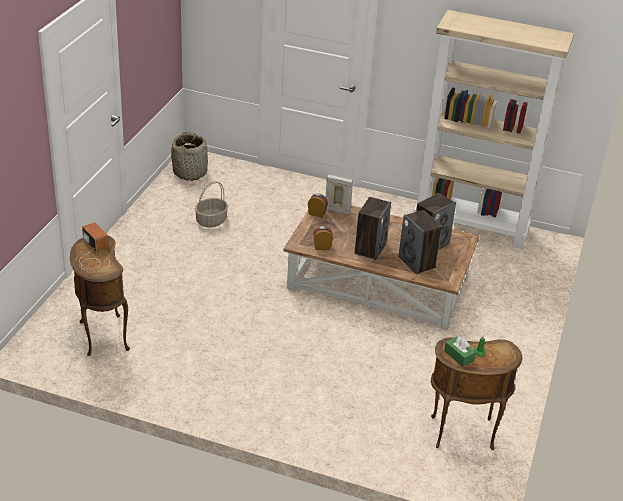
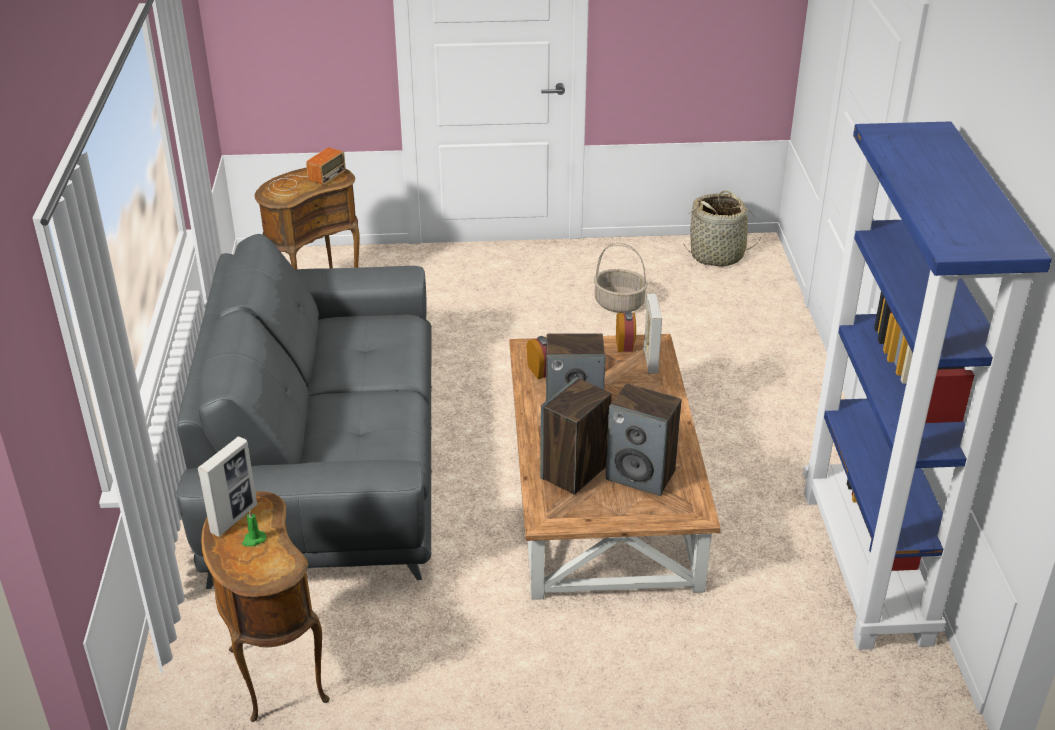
camera: 70 degrees right, 0 degrees up
(289, 373) = (327, 461): none -> grey sofa
(458, 356) = (234, 518): green tissue box -> picture frame
(472, 226) = (867, 566): beige bookcase -> blue bookcase

